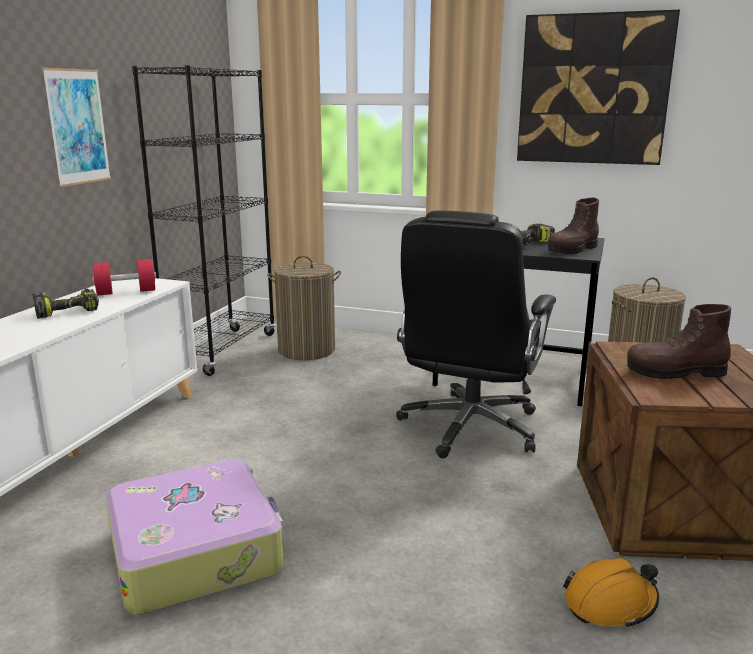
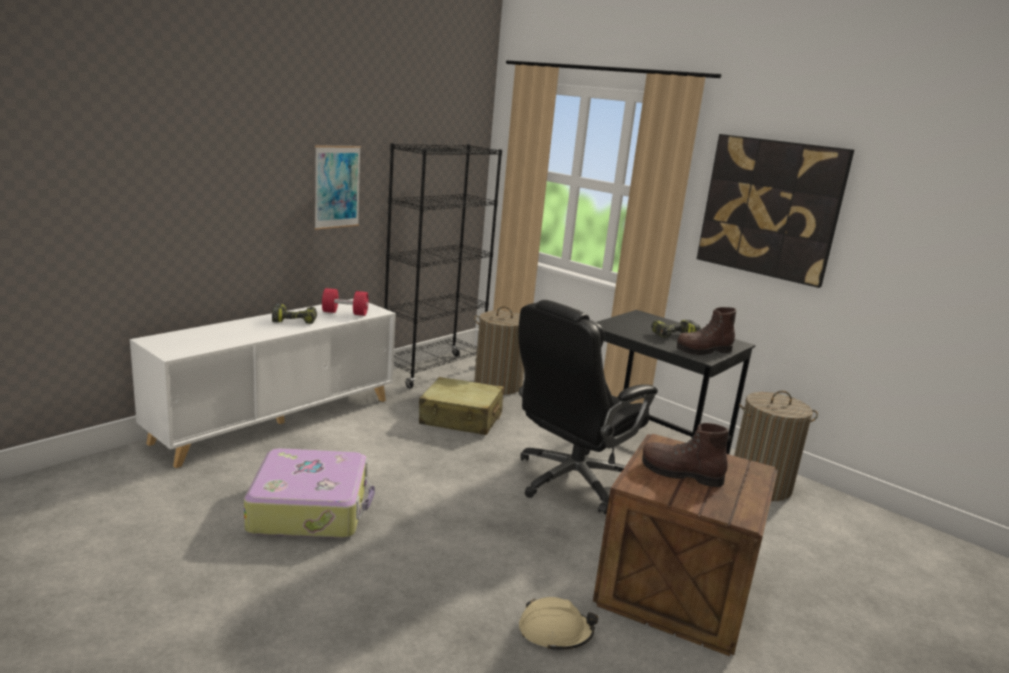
camera: 20 degrees right, 0 degrees up
(296, 394) = (461, 418): none -> beige suitcase
(610, 603) = (555, 632): orange hard hat -> beige hard hat

